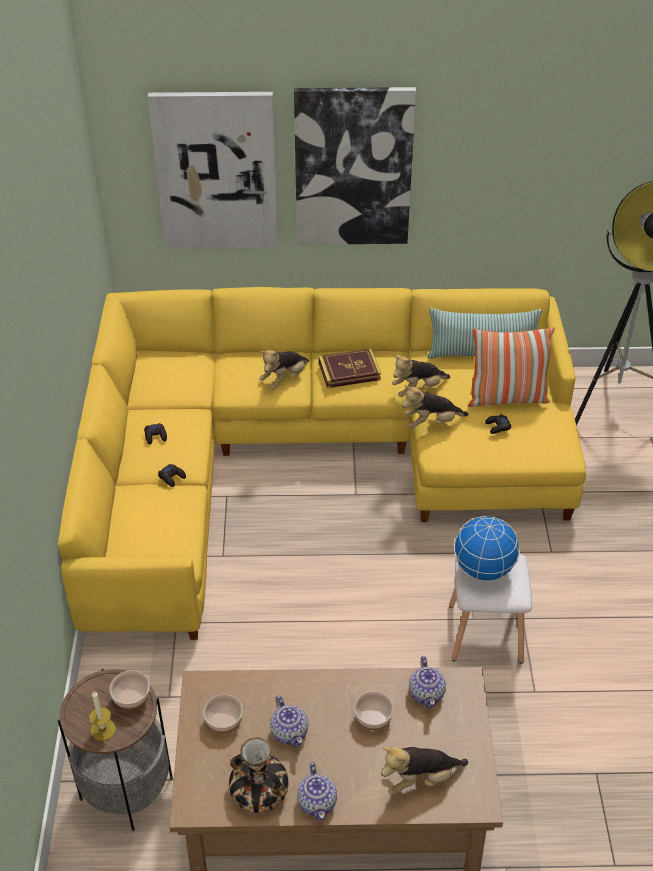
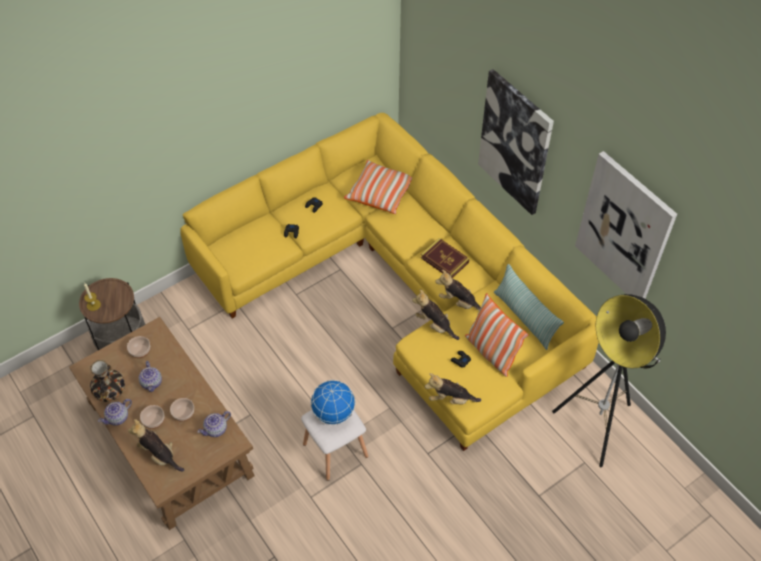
camera: 55 degrees right, 10 degrees up
(131, 698) = (118, 304): bowl -> bowl (154, 421)
(198, 374) = (380, 193): none -> pillow
(216, 171) = (450, 86): picture -> picture (624, 229)
(284, 379) = (412, 234): plush toy -> plush toy (450, 399)
(289, 732) = (152, 382): teapot -> teapot turned 45 degrees counterclockwise

